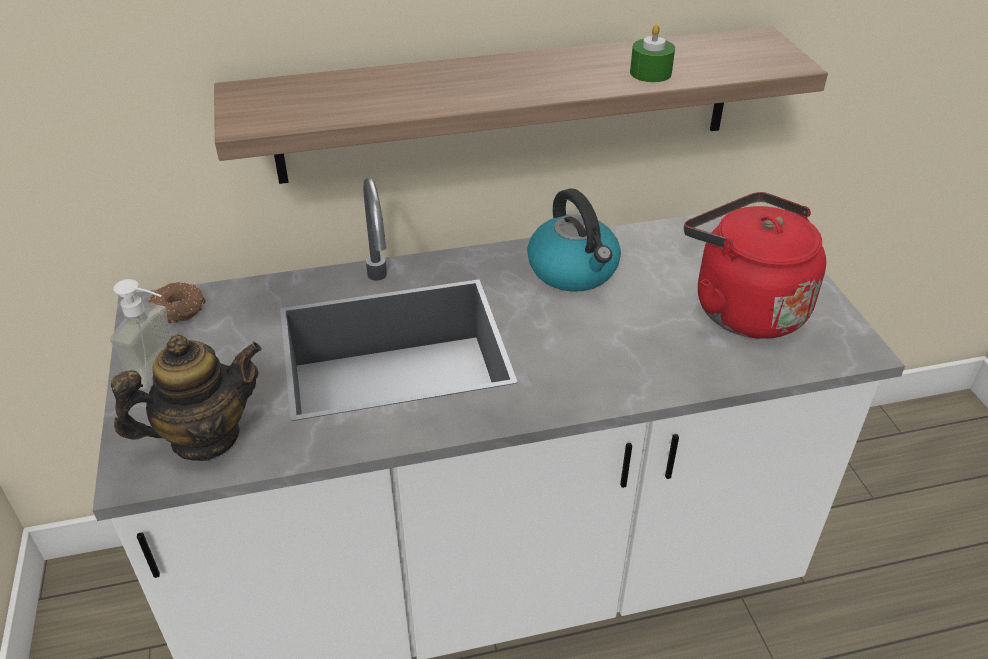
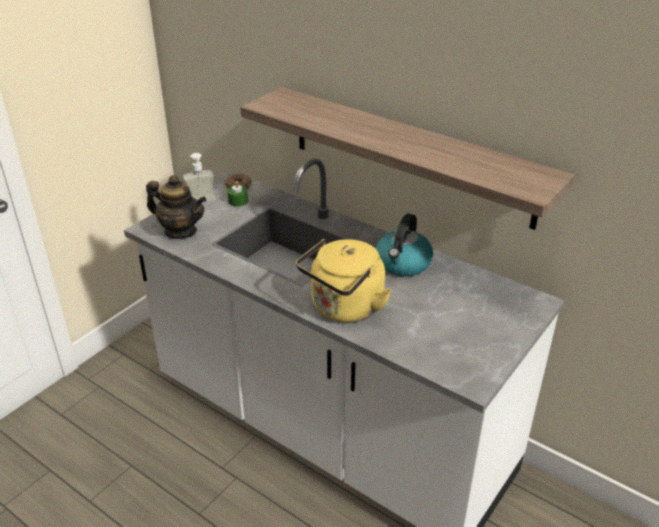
camera: 50 degrees right, 5 degrees down
(612, 371) = (344, 308): none -> yellow kettle
(650, 73) = (451, 162): green candle -> green candle (238, 201)
(743, 307) = (451, 328): red kettle -> none

